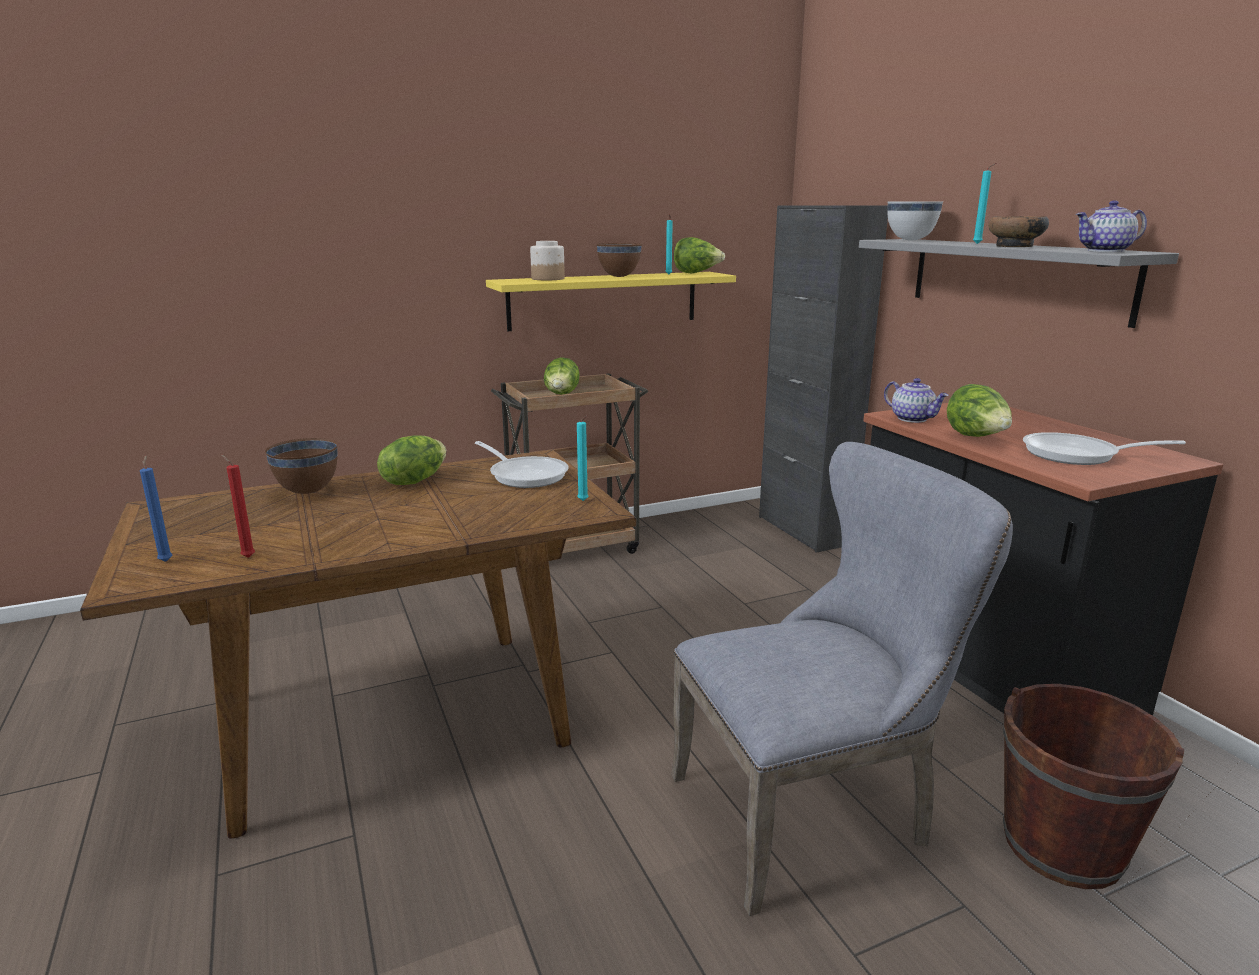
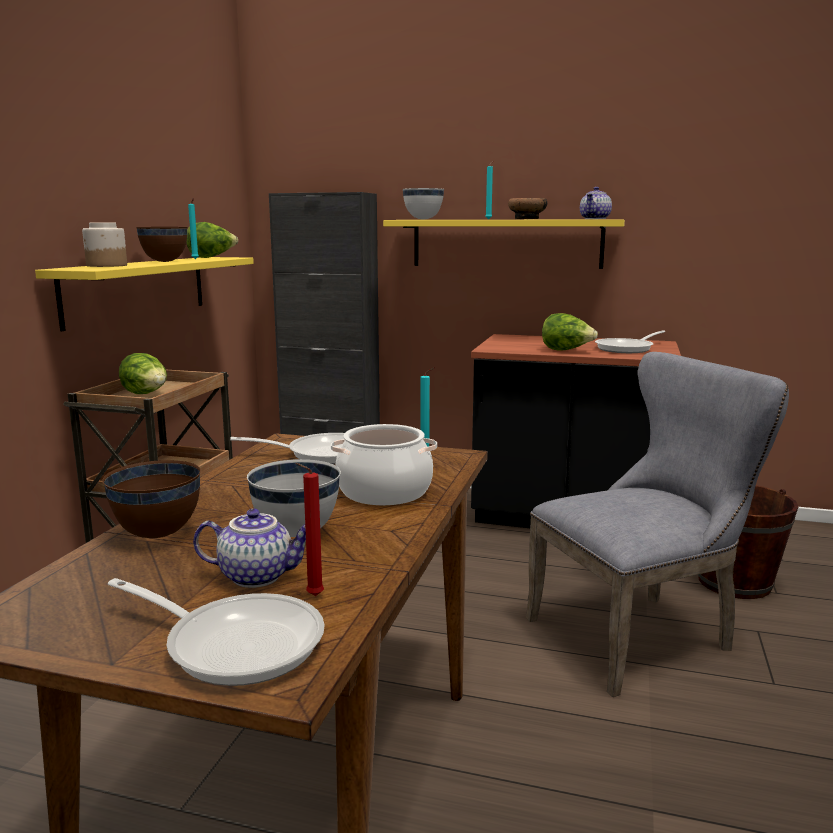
camera: 50 degrees left, 5 degrees down
(166, 560) = (235, 643): blue candle -> frying pan
(349, 520) = (296, 533): none -> white bowl
(414, 480) = (239, 488): lettuce -> none
(466, 517) = (384, 492): none -> cooking pot
(813, 810) = (641, 634): grey chair -> grey chair turned 45 degrees clockwise
(913, 419) = (506, 348): teapot -> teapot (257, 575)
(1015, 278) = (506, 243): grey shelf -> yellow shelf

